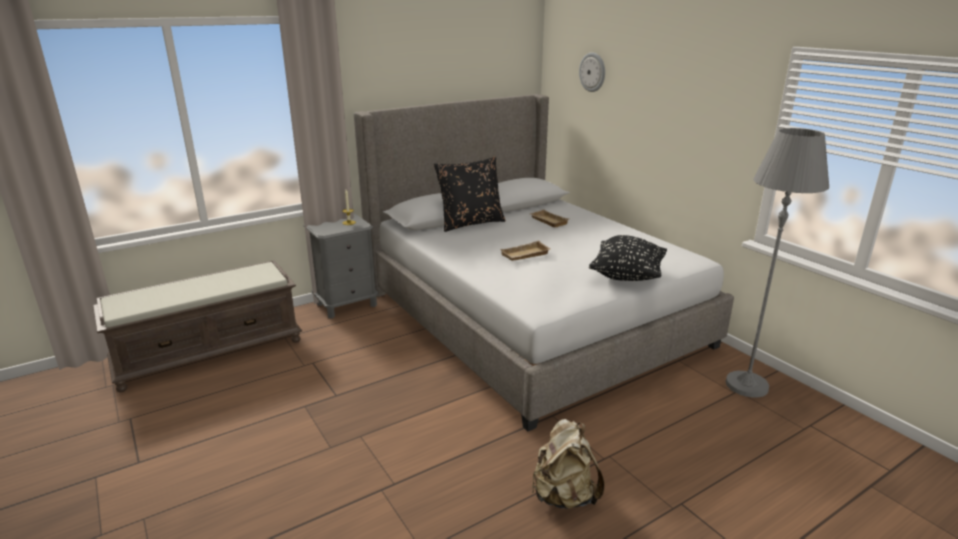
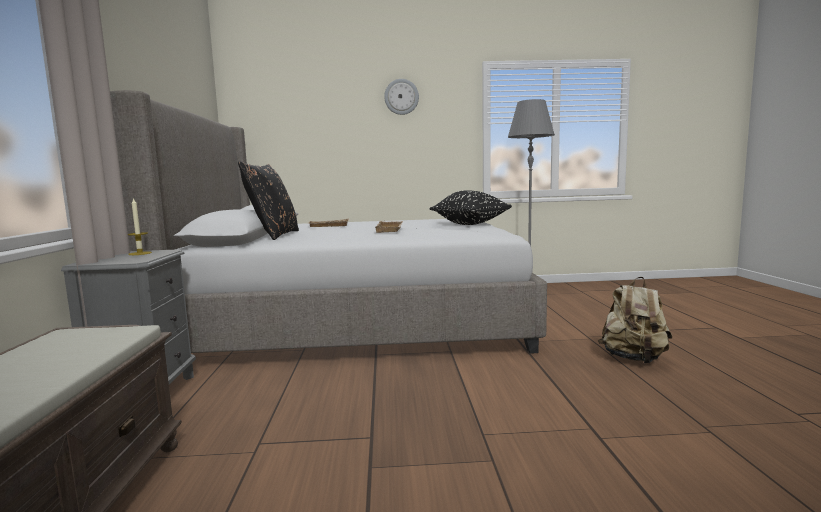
camera: 60 degrees left, 15 degrees down
(592, 72) = (295, 100): wall clock -> wall clock (401, 97)

